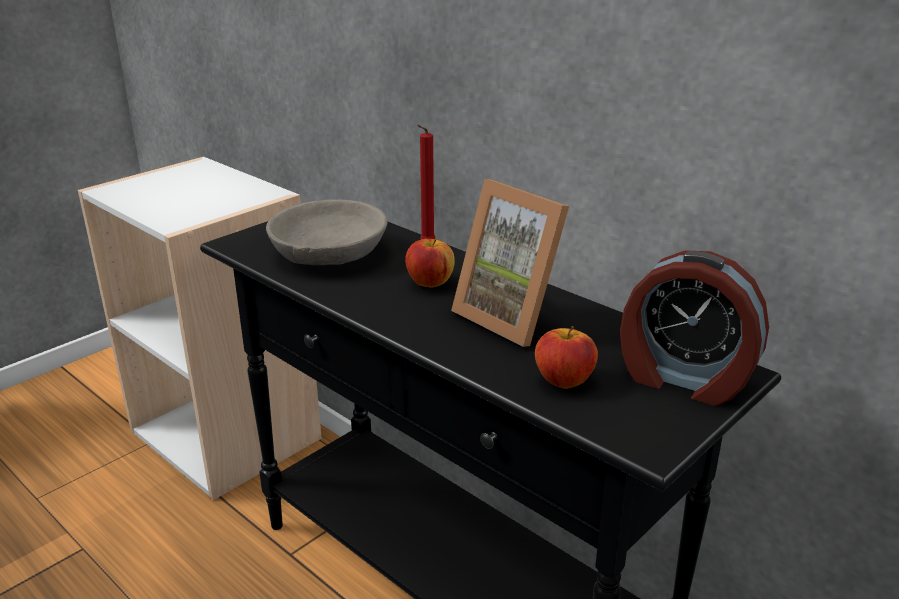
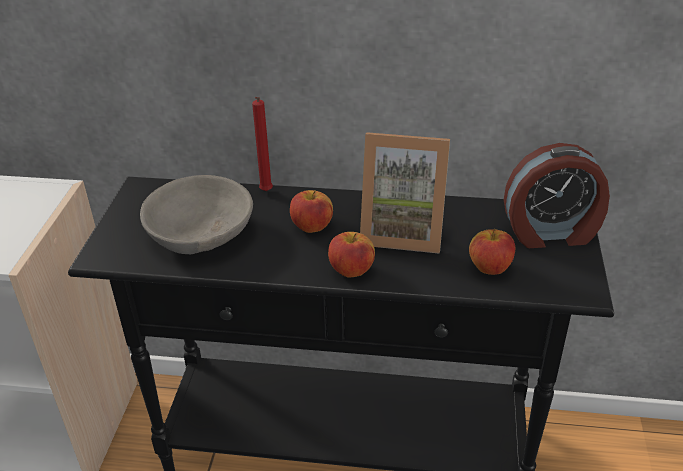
camera: 35 degrees left, 10 degrees up
(417, 327) = (351, 270): none -> apple

